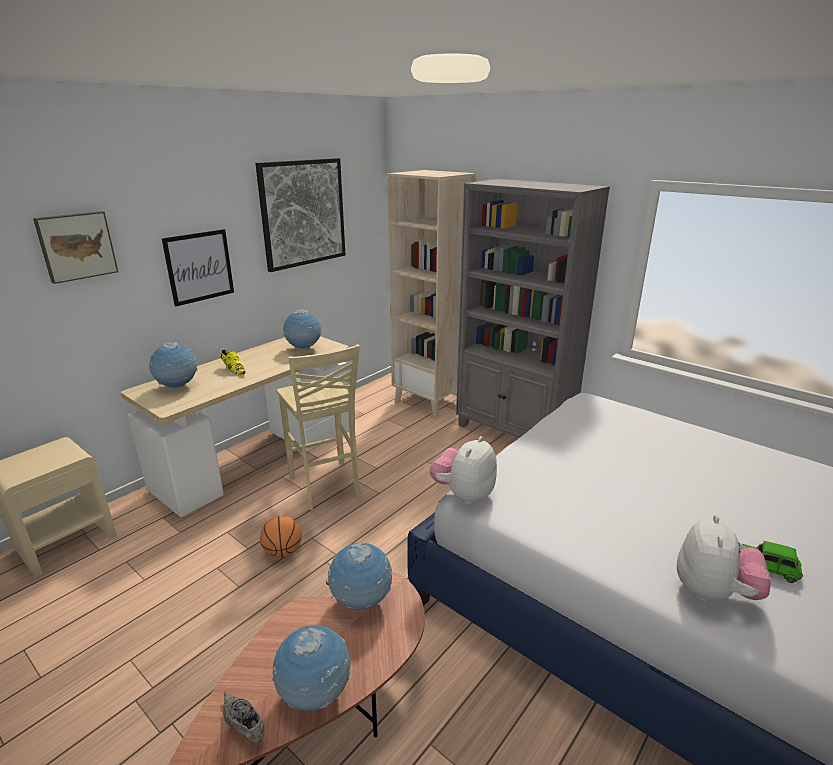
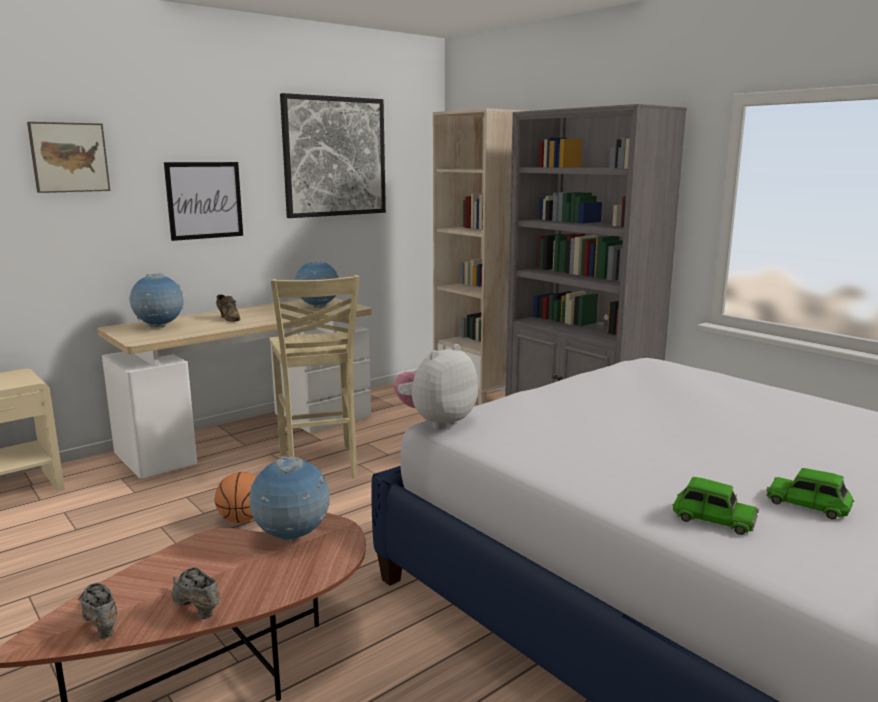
camera: 10 degrees right, 10 degrees down
(234, 370) = (228, 318): yellow shoe -> brown shoe
(315, 695) = (196, 608): globe -> grey shoe
(713, 593) = (713, 518): plush toy -> green toy car

